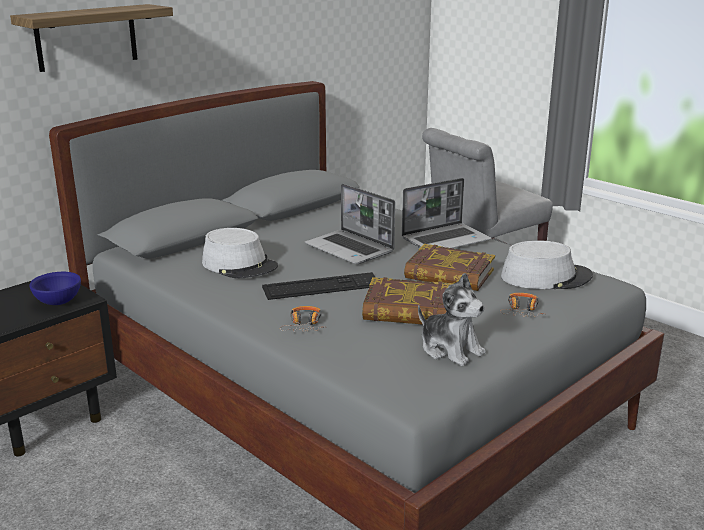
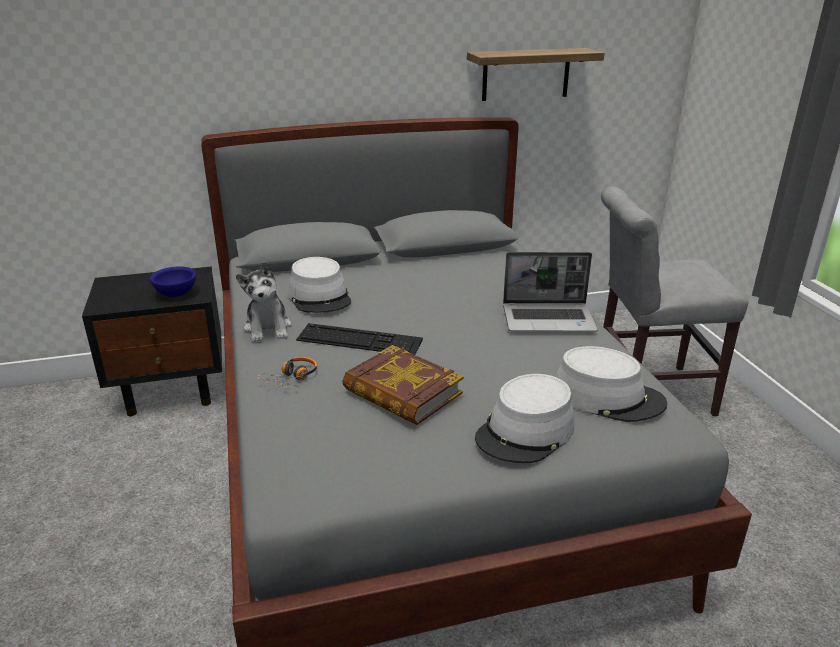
camera: 30 degrees right, 5 degrees up
(86, 37) = (245, 52): shelf -> shelf (526, 74)
(350, 249) = (438, 305): laptop -> none
(449, 274) = (501, 362): book -> none
(450, 349) = (391, 454): plush toy -> plush toy (268, 328)
(522, 311) = (526, 432): headphones -> grey hat

